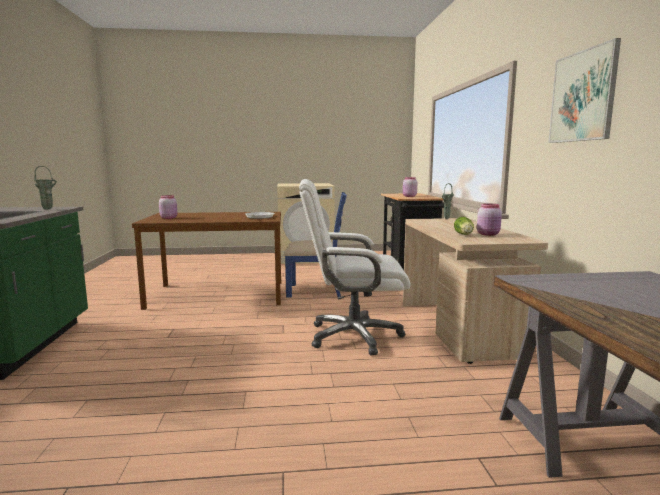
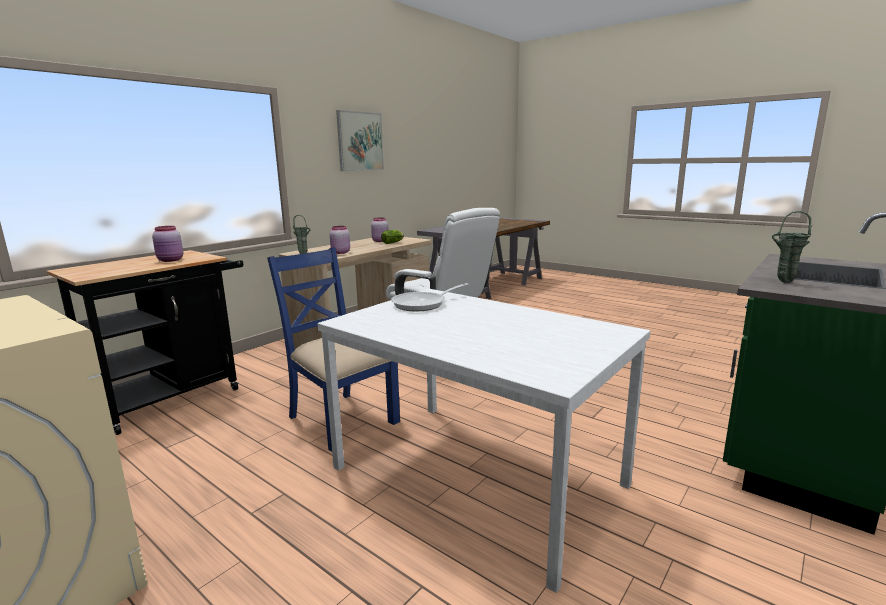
camera: 135 degrees left, 5 degrees up
(169, 218) = (568, 339): pink jar -> pink jar (340, 252)
(217, 295) = (479, 476): brown dining table -> white dining table

